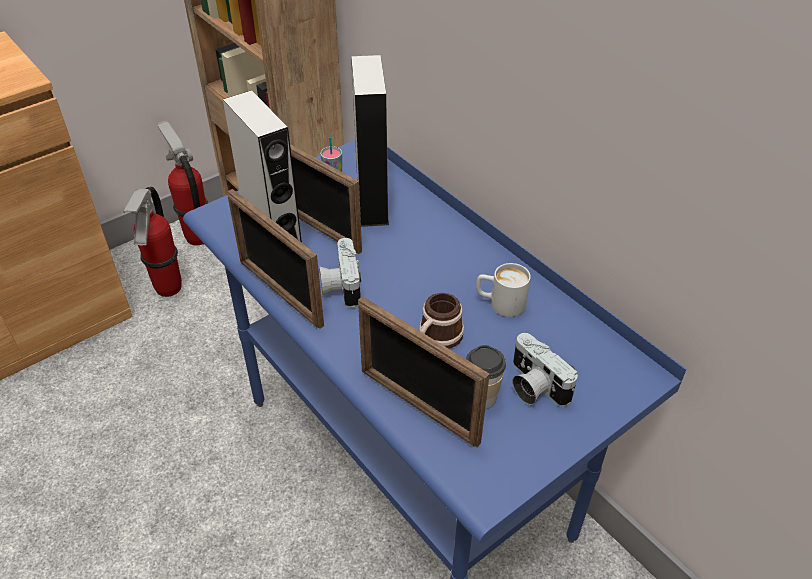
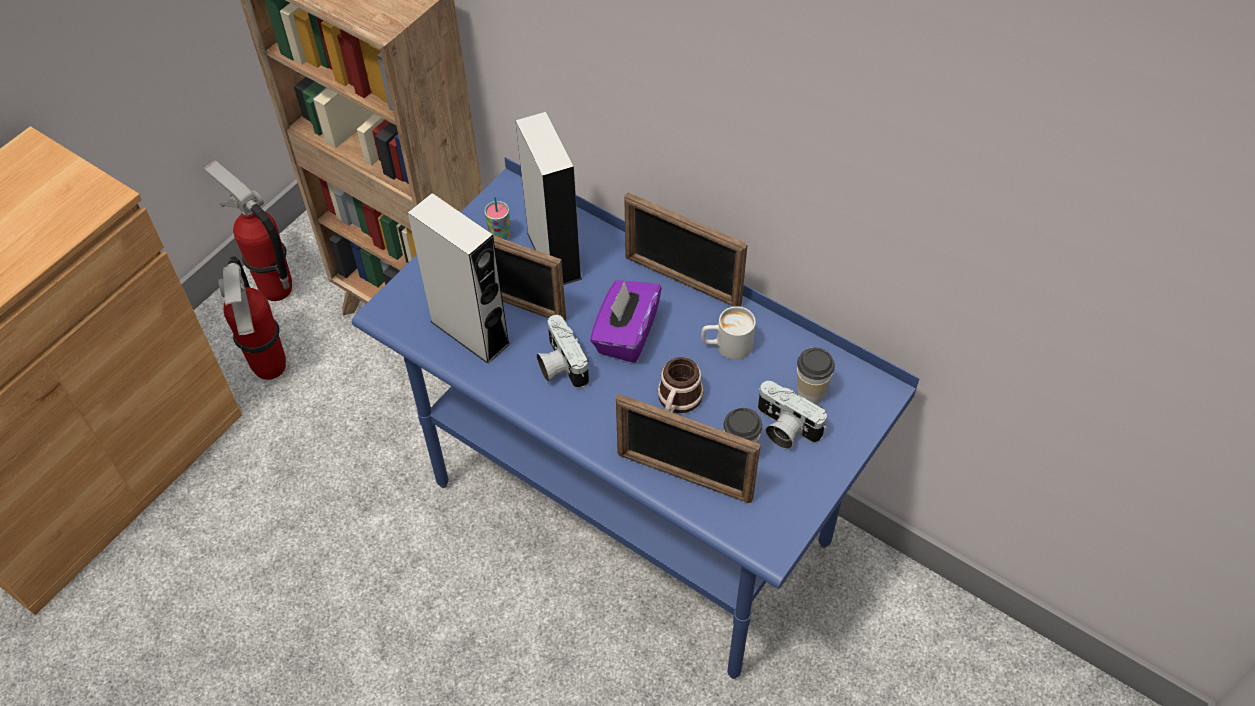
camera: 15 degrees left, 10 degrees up
(280, 293) = (501, 389): picture frame -> picture frame (682, 281)
(410, 274) = (626, 334): none -> purple tissue box
(570, 360) = (810, 393): none -> cup

